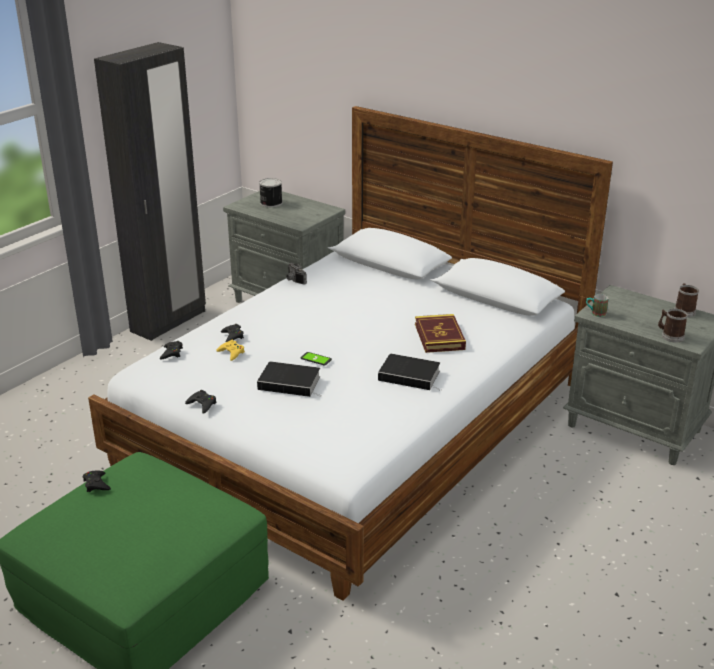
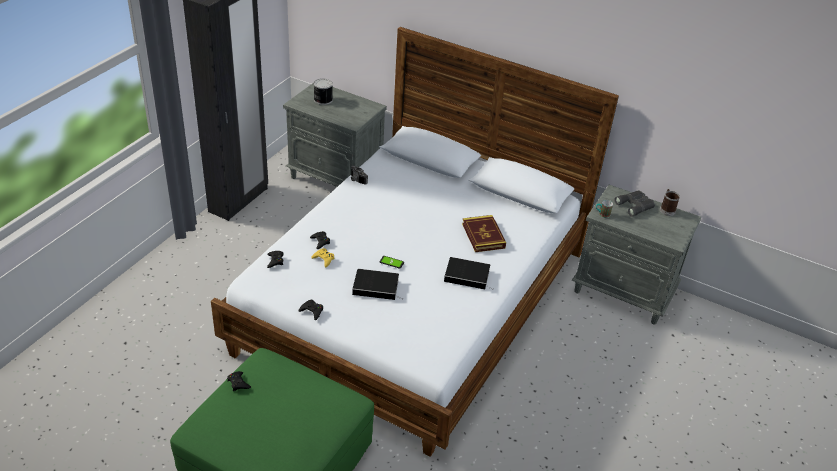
camera: 10 degrees left, 10 degrees up
(642, 305) = (635, 205): none -> grey binoculars
(670, 336) = (659, 235): mug -> none

